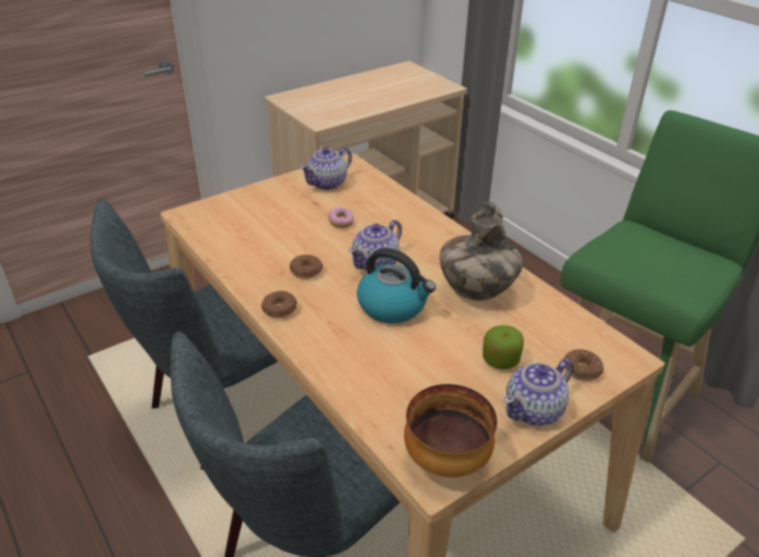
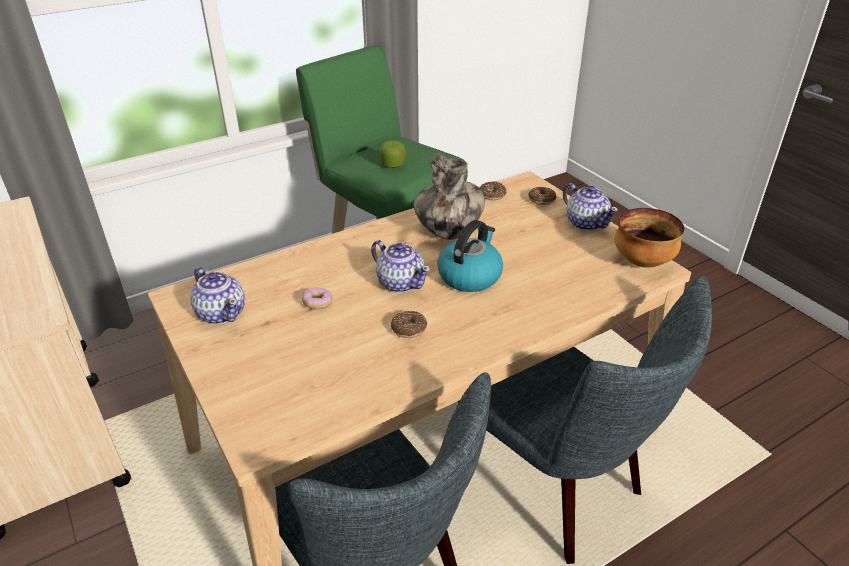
camera: 85 degrees left, 0 degrees up
(279, 309) = (474, 346): donut -> donut (492, 195)
(500, 360) = (536, 230): apple -> apple (393, 164)

